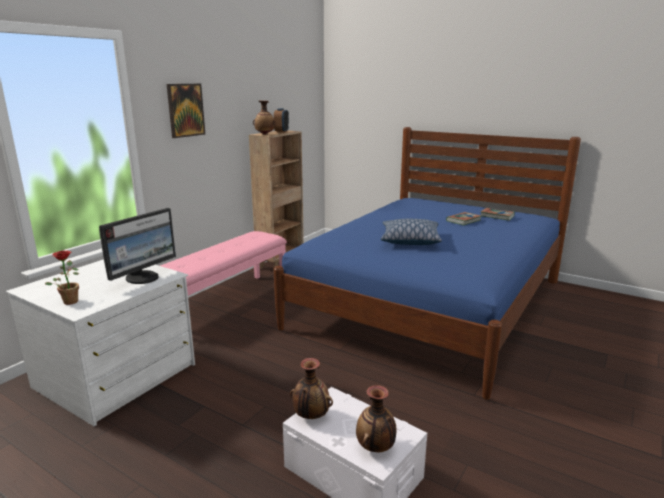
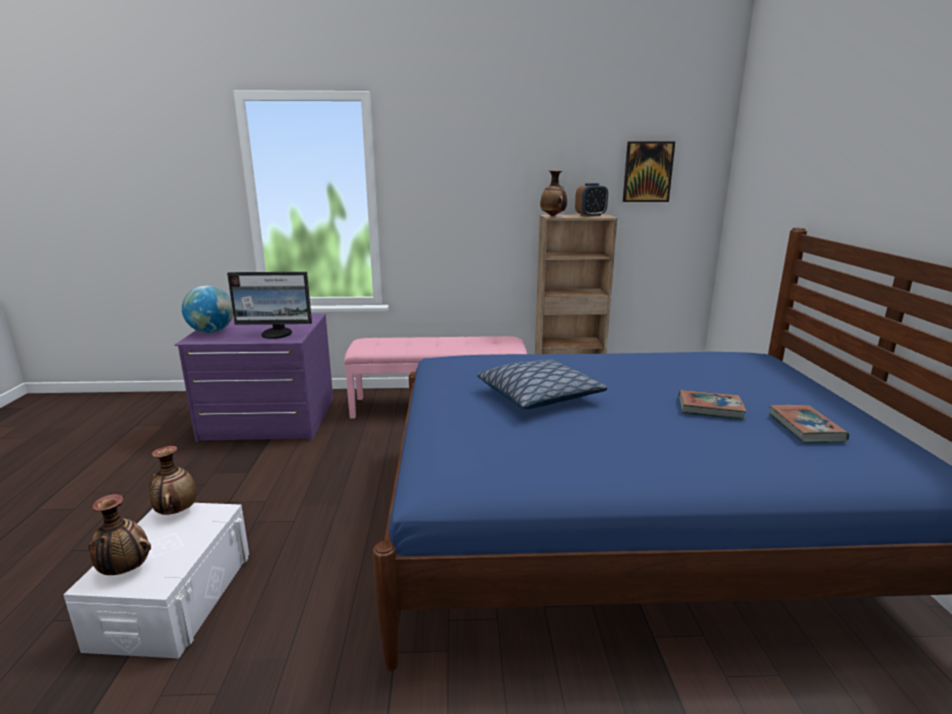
camera: 55 degrees right, 0 degrees up
(70, 300) = (211, 332): potted plant -> globe
(117, 376) = (269, 419): white dresser -> purple dresser
(185, 110) = (446, 177): picture -> picture (647, 172)

